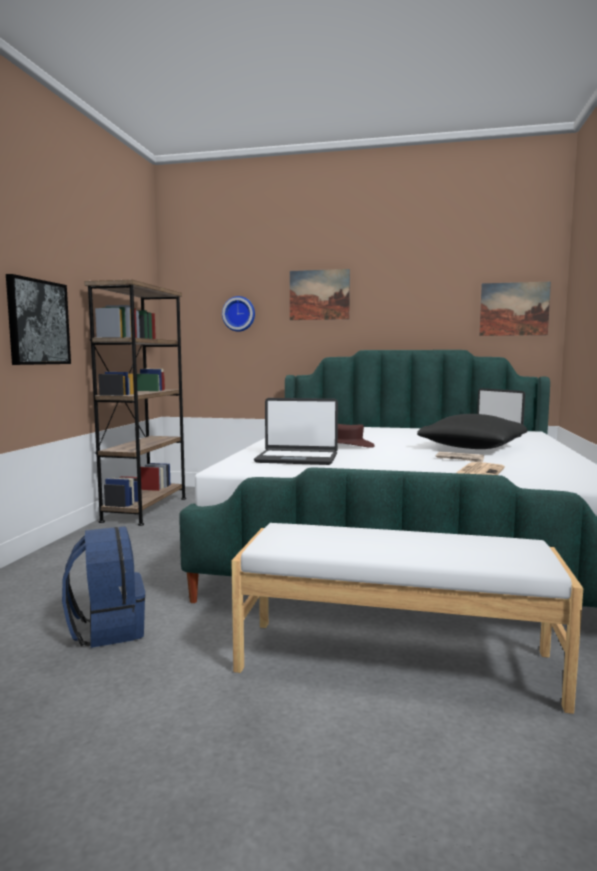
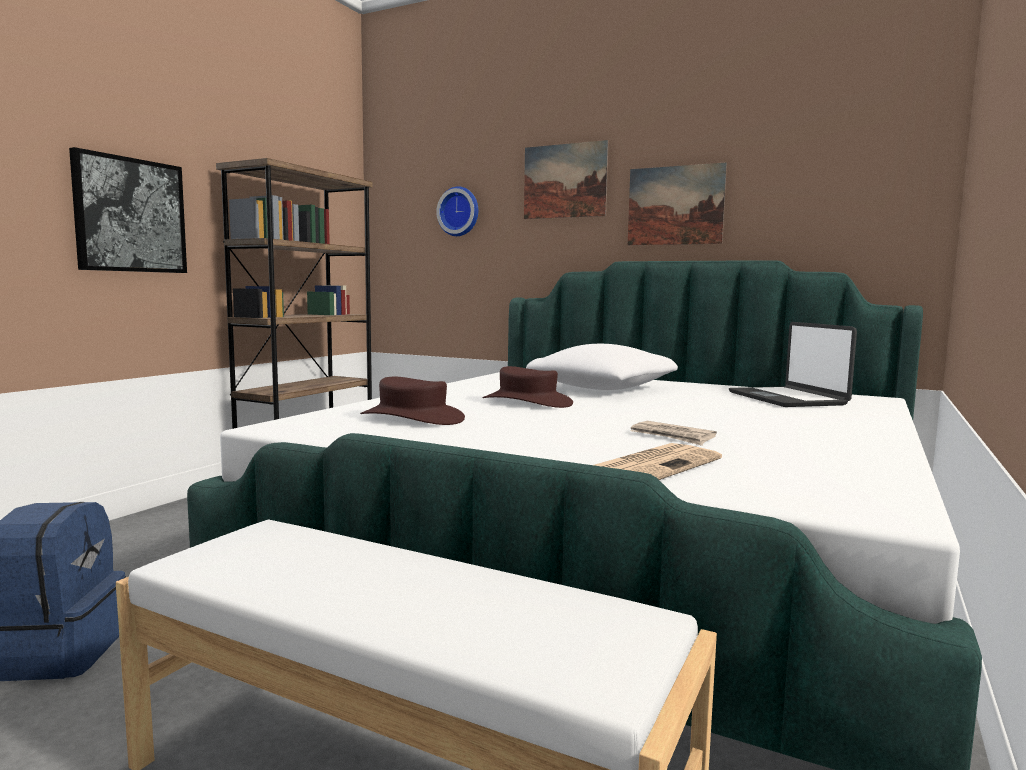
camera: 15 degrees right, 0 degrees up
(297, 458) = (413, 418): laptop -> brown hat
(371, 434) = (602, 388): none -> white pillow
(472, 447) = (731, 417): black pillow -> none
(514, 309) = (867, 193): picture -> picture (675, 205)

